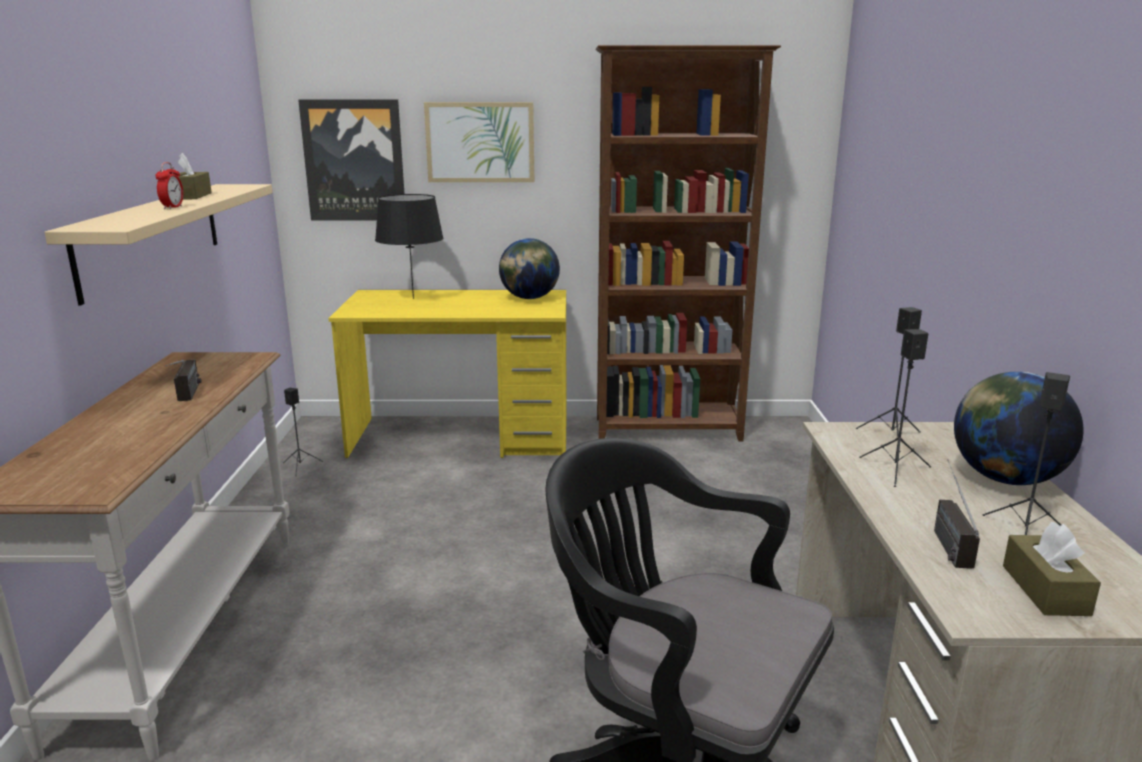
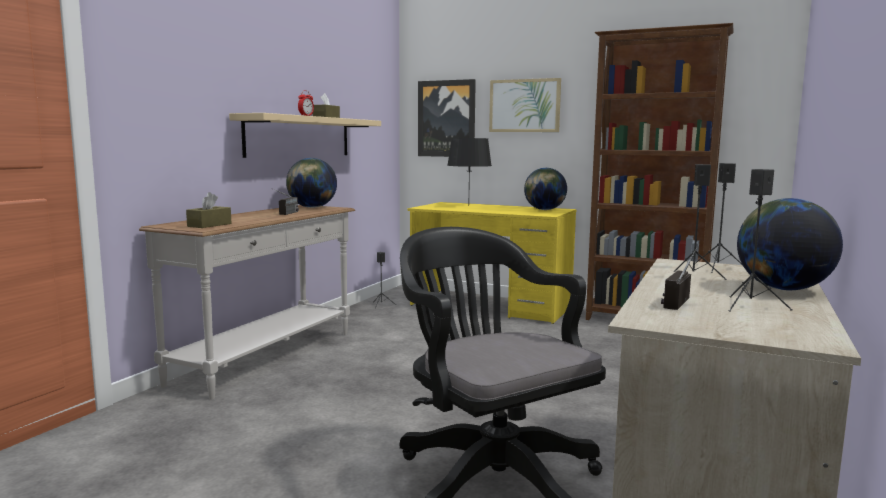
camera: 25 degrees right, 10 degrees down
(206, 362) = (312, 207): none -> globe
(1045, 590) = (720, 322): brown tissue box -> brown tissue box (209, 225)

